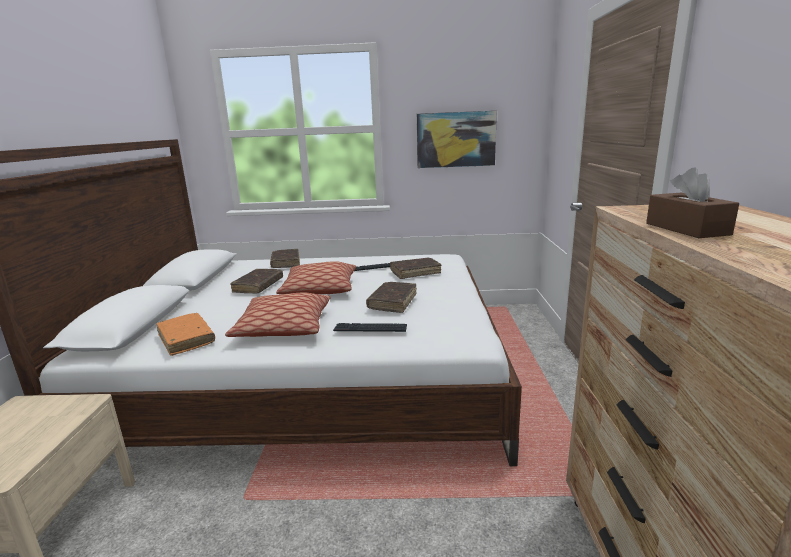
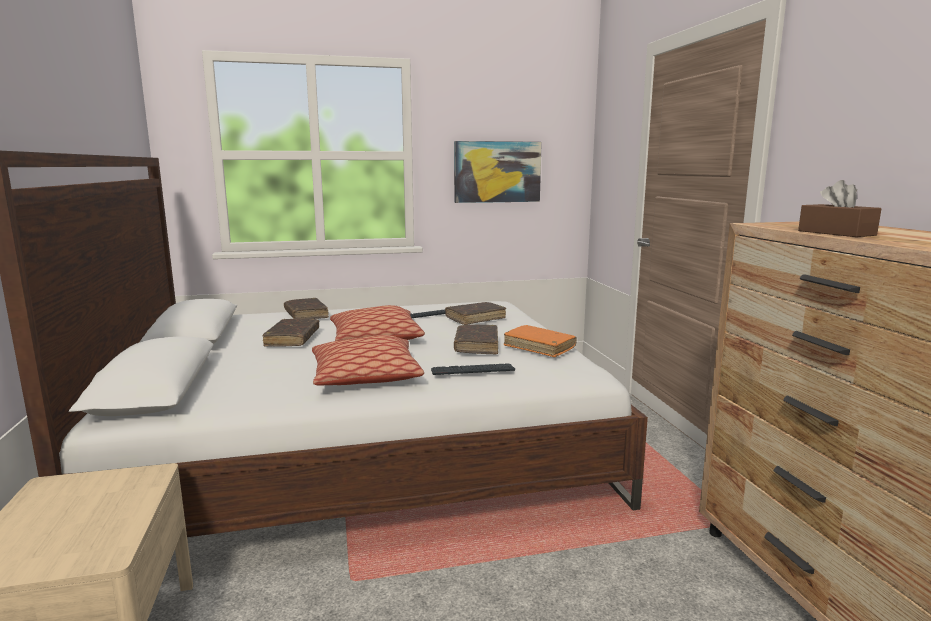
camera: 15 degrees left, 5 degrees down
(186, 339) = (250, 395): orange book -> orange book (539, 347)

